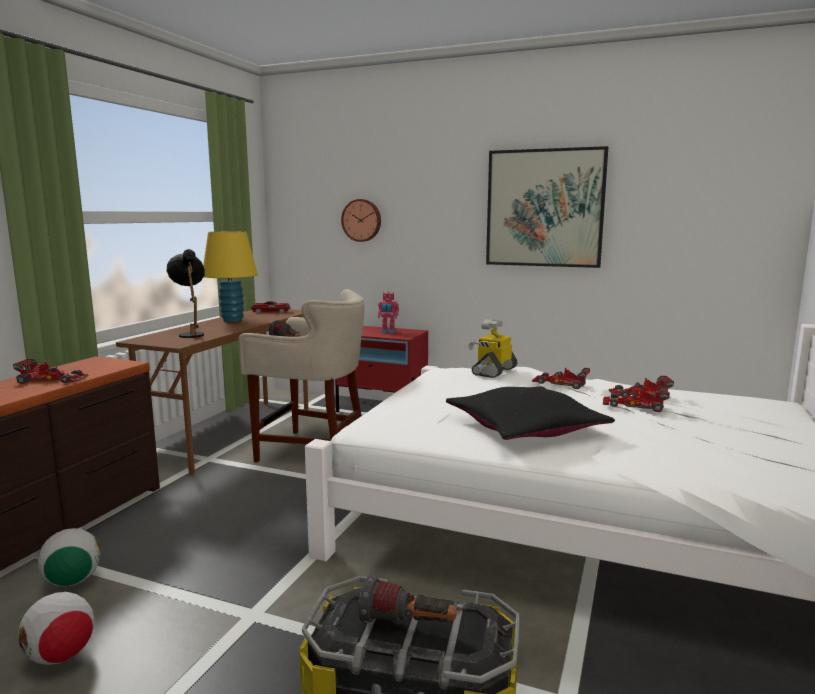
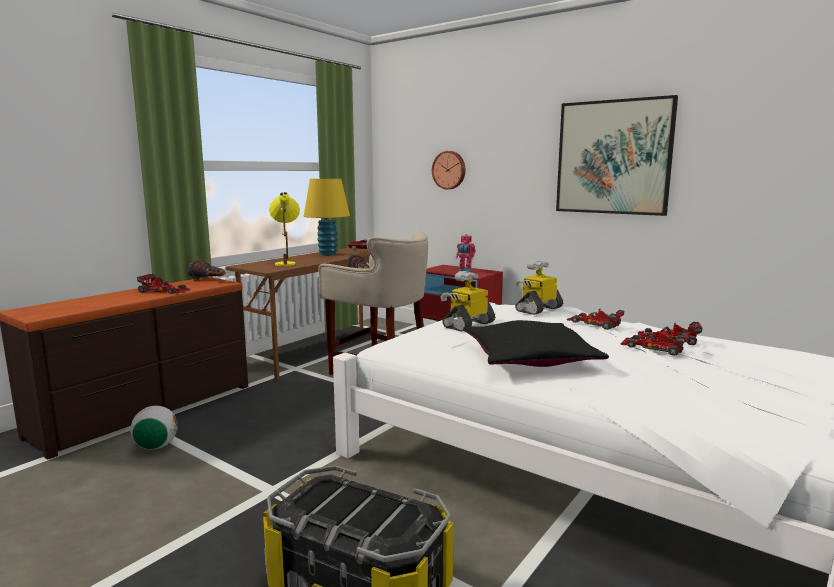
camera: 15 degrees right, 0 degrees up
(61, 656) = (124, 498): football -> none
(191, 334) = (286, 263): black table lamp -> yellow table lamp
(407, 625) = (352, 508): flashlight -> flashlight (209, 280)
(434, 394) = (468, 325): none -> toy robot

